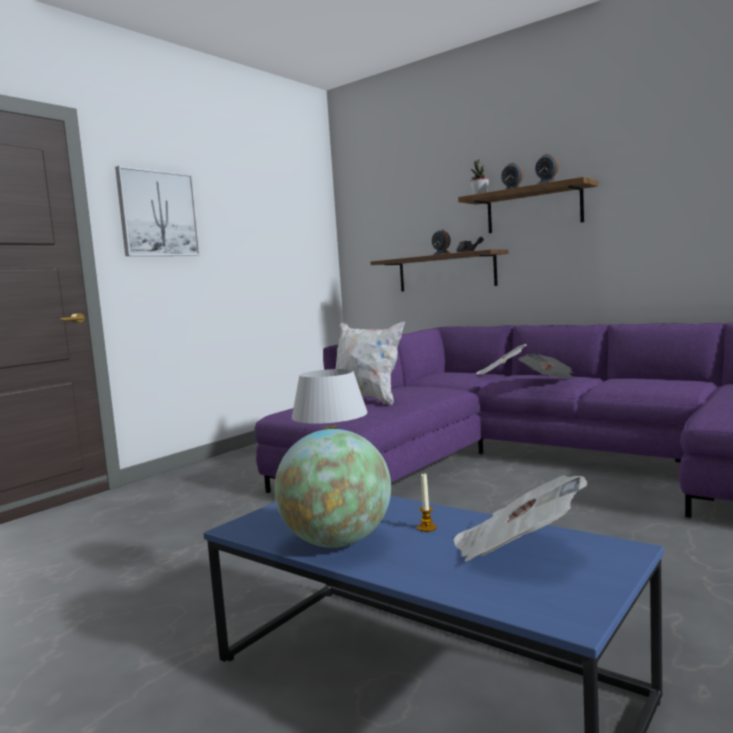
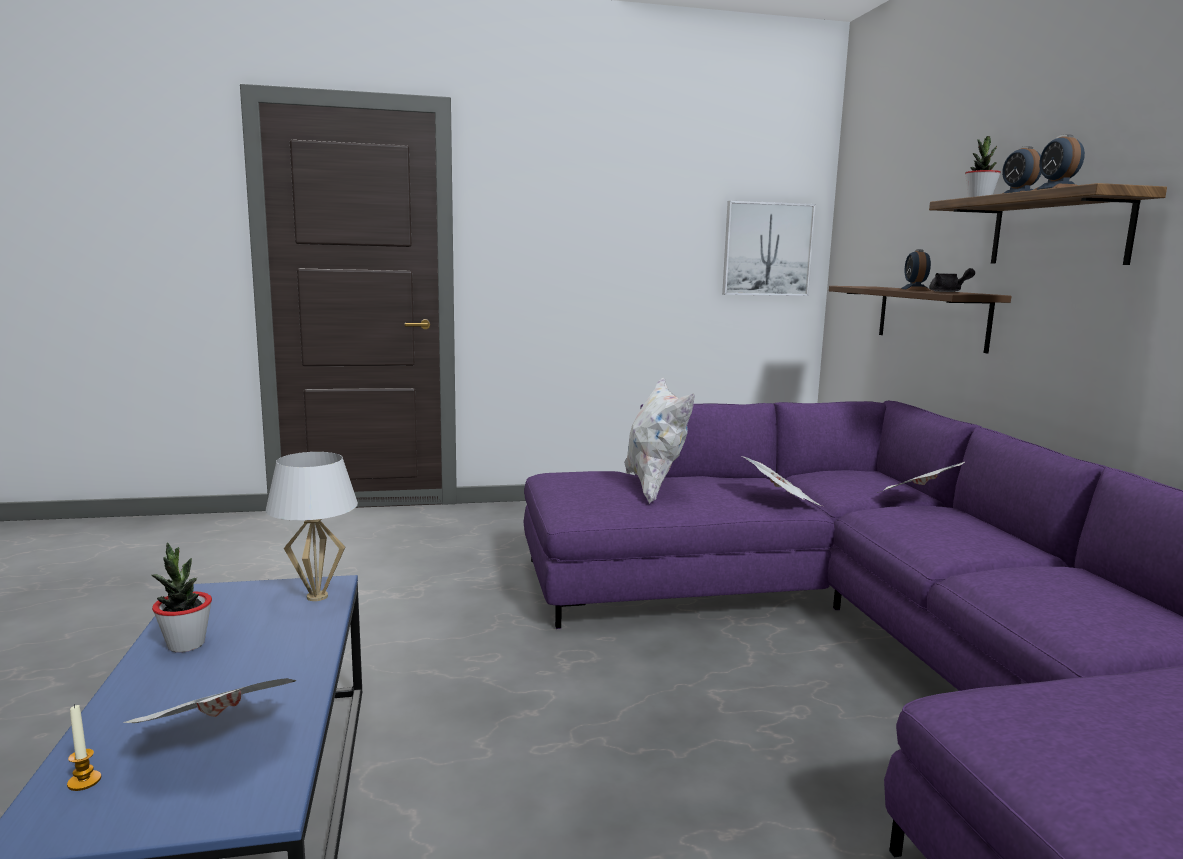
camera: 40 degrees right, 5 degrees up
(158, 214) = (538, 212): picture -> picture (767, 249)
(336, 542) = (186, 644): globe -> potted plant
(427, 528) = (257, 670): candle -> candle (84, 781)
(549, 381) = (927, 537): newspaper -> newspaper (780, 502)

